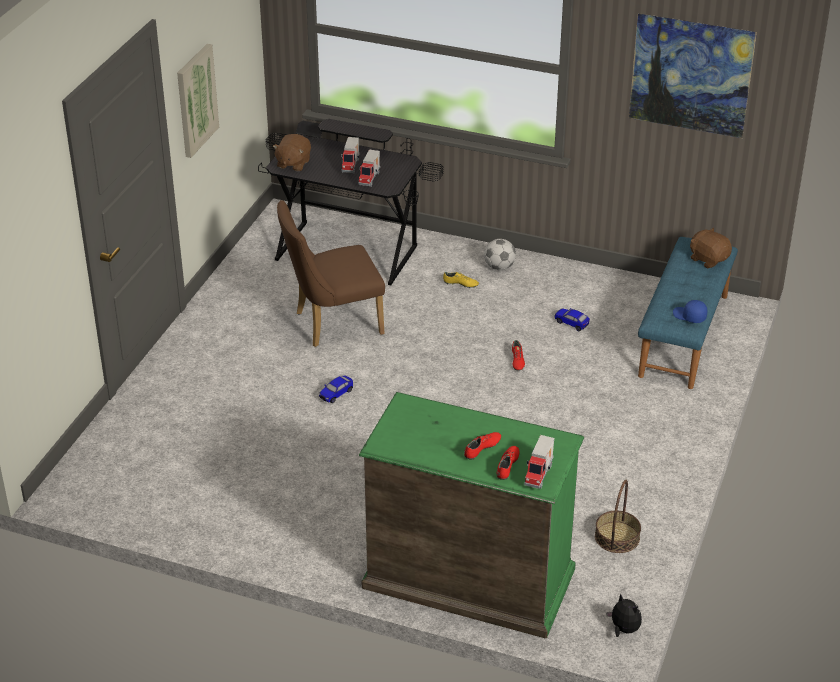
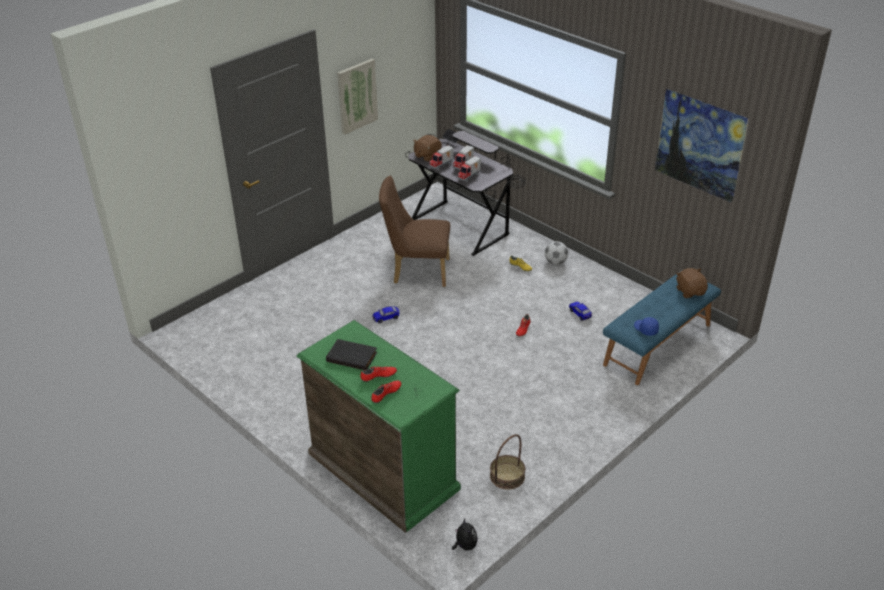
camera: 25 degrees right, 0 degrees up
(431, 435) = (352, 356): none -> black book
(540, 474) = (404, 407): toy truck -> toy truck (442, 165)

